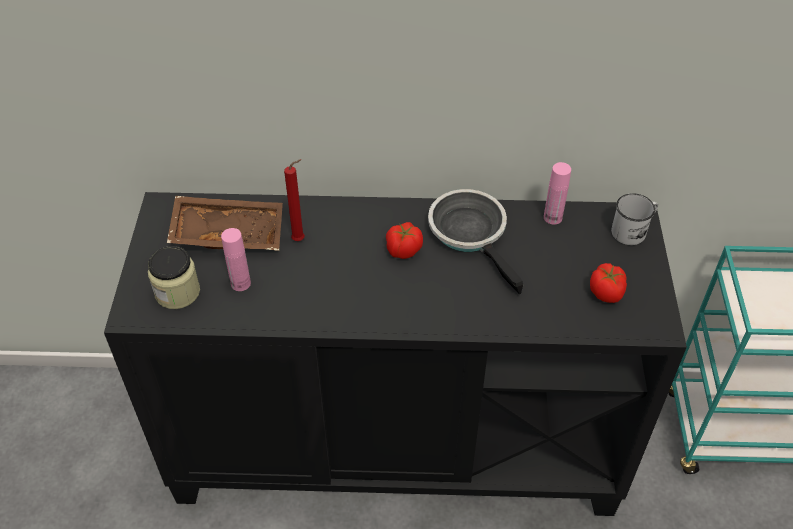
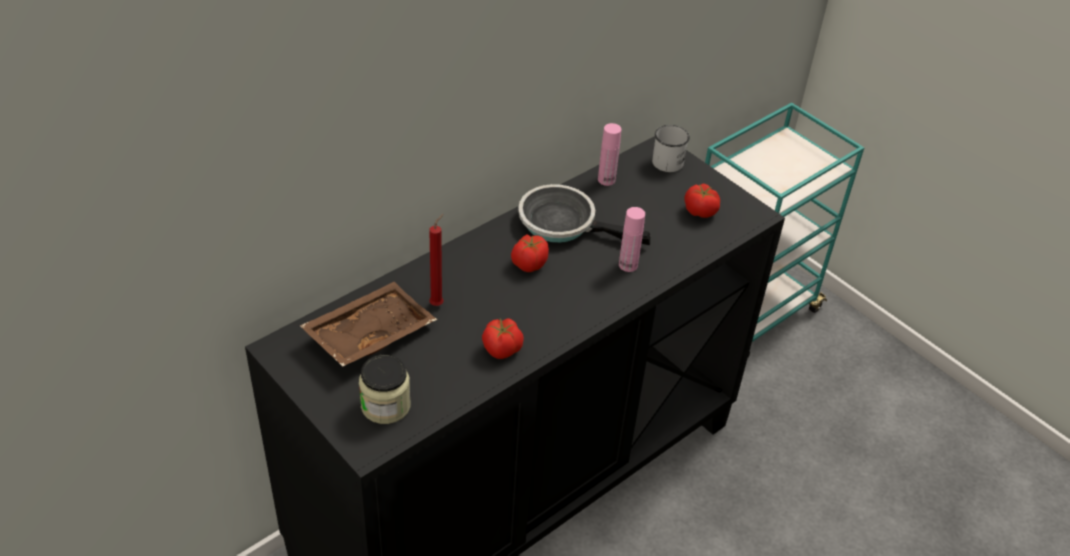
camera: 45 degrees left, 5 degrees down
(240, 283) = (431, 365): pink bottle -> pink bottle (628, 265)
(303, 305) = (502, 349): none -> tomato

